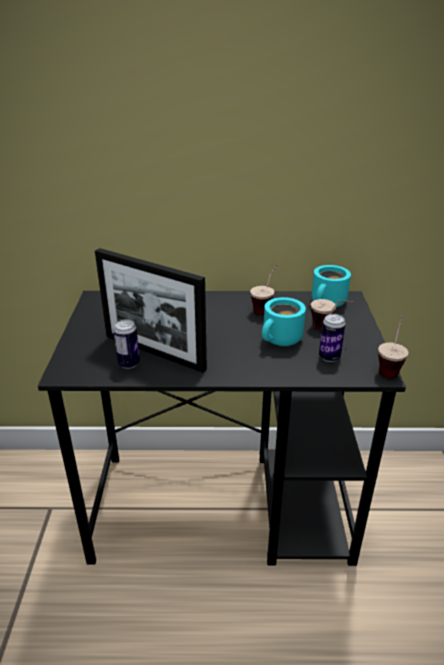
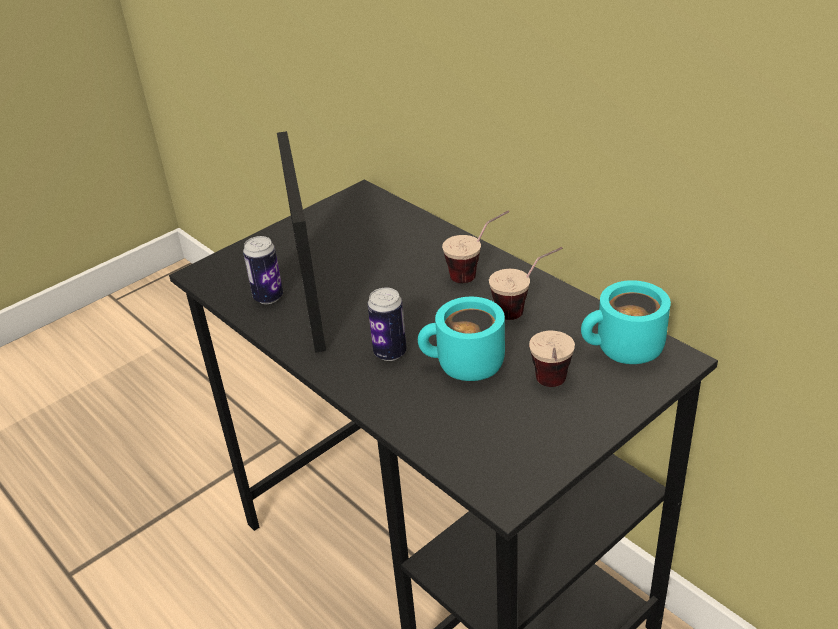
camera: 50 degrees right, 5 degrees up
(329, 357) = (482, 427): can -> can (390, 353)
(390, 367) = (537, 493): cup -> cup (477, 273)

